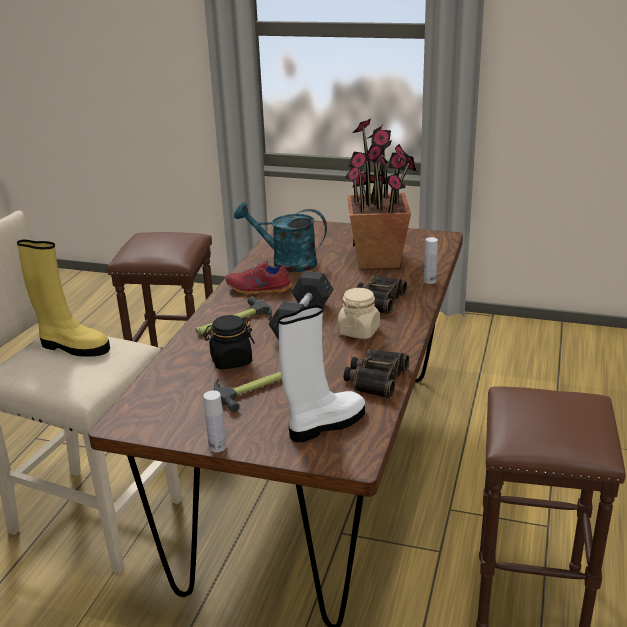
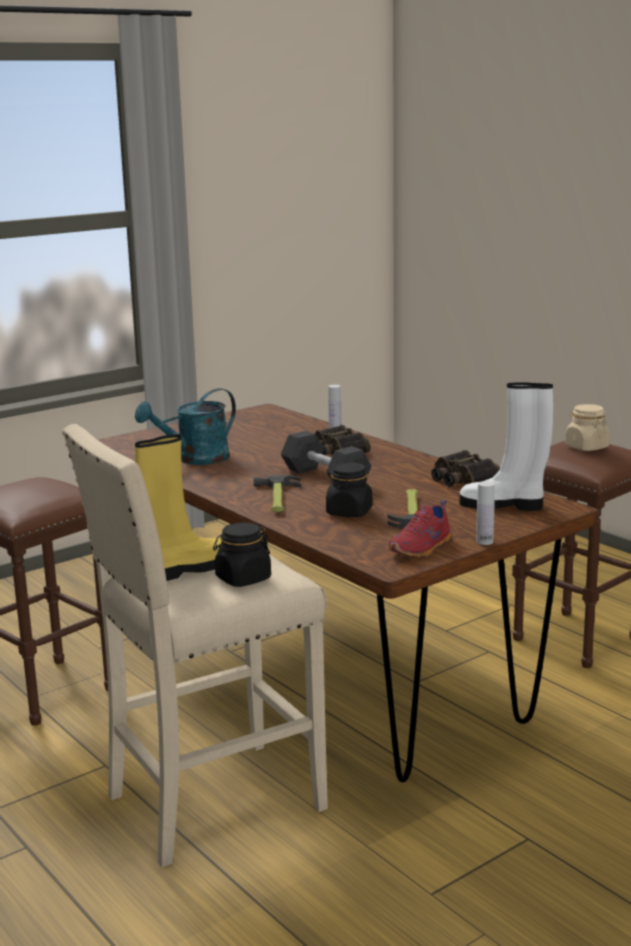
camera: 55 degrees left, 10 degrees down
(68, 373) = (243, 579): none -> black jar
(258, 289) = (230, 478): red shoe -> red shoe (422, 548)
(325, 424) = (504, 505): white boot -> white boot turned 75 degrees counterclockwise
(359, 331) = (377, 466): beige jar -> beige jar (586, 447)
(378, 259) = (261, 434): potted plant -> none

